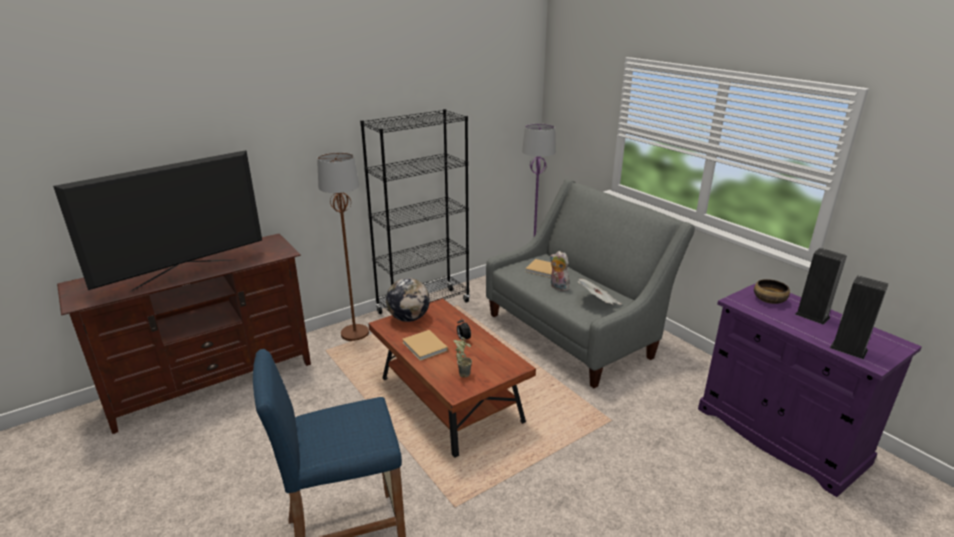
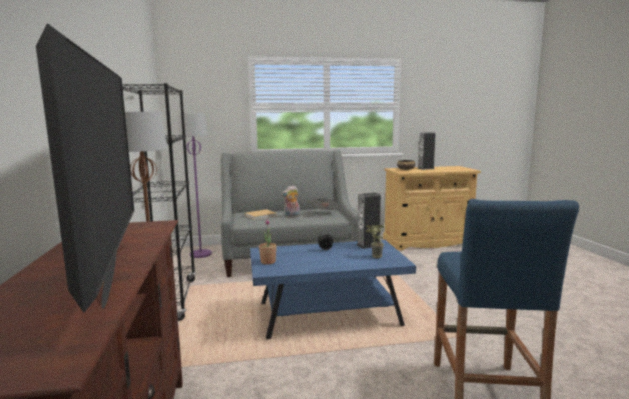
camera: 65 degrees left, 15 degrees down
(409, 318) = (268, 262): globe -> potted plant
(425, 347) = (324, 262): beige book -> none
(449, 400) = (328, 315): brown coffee table -> blue coffee table
(779, 435) = (427, 242): purple cabinet -> beige cabinet
(848, 349) = (458, 170): speaker -> speaker (368, 245)

